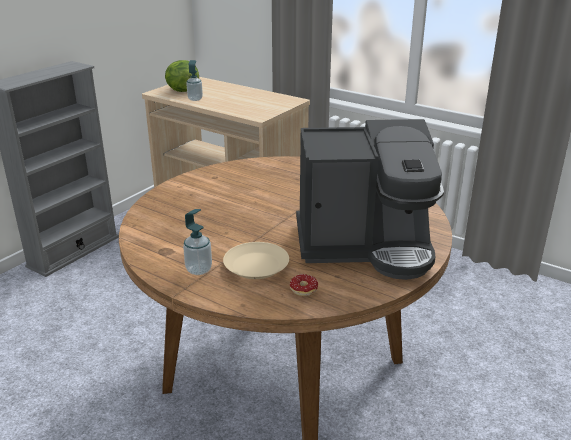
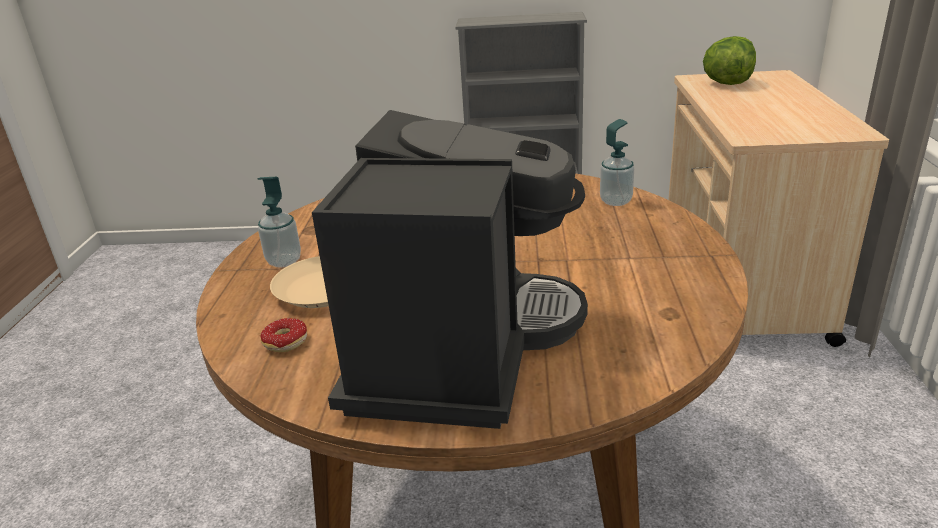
camera: 60 degrees right, 0 degrees up
(195, 99) = (718, 96): soap dispenser -> soap dispenser (615, 201)
(366, 245) = (459, 348): coffee machine -> coffee machine turned 135 degrees counterclockwise

